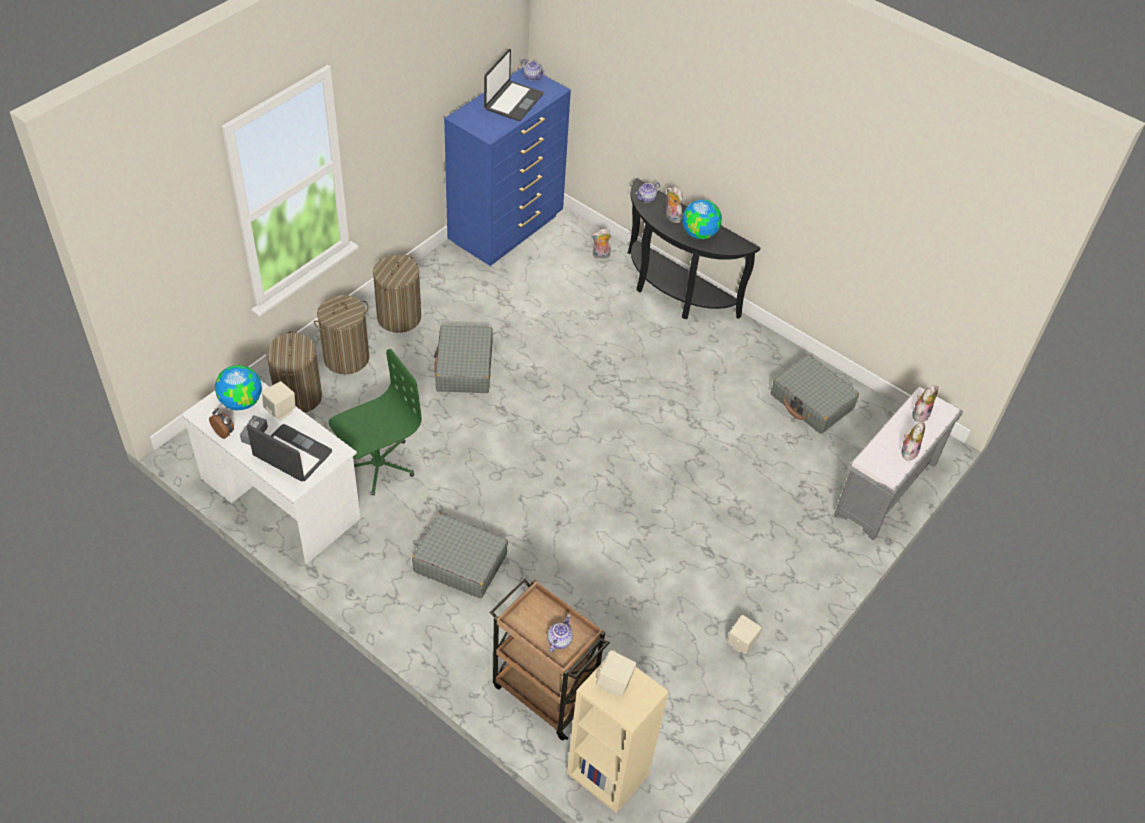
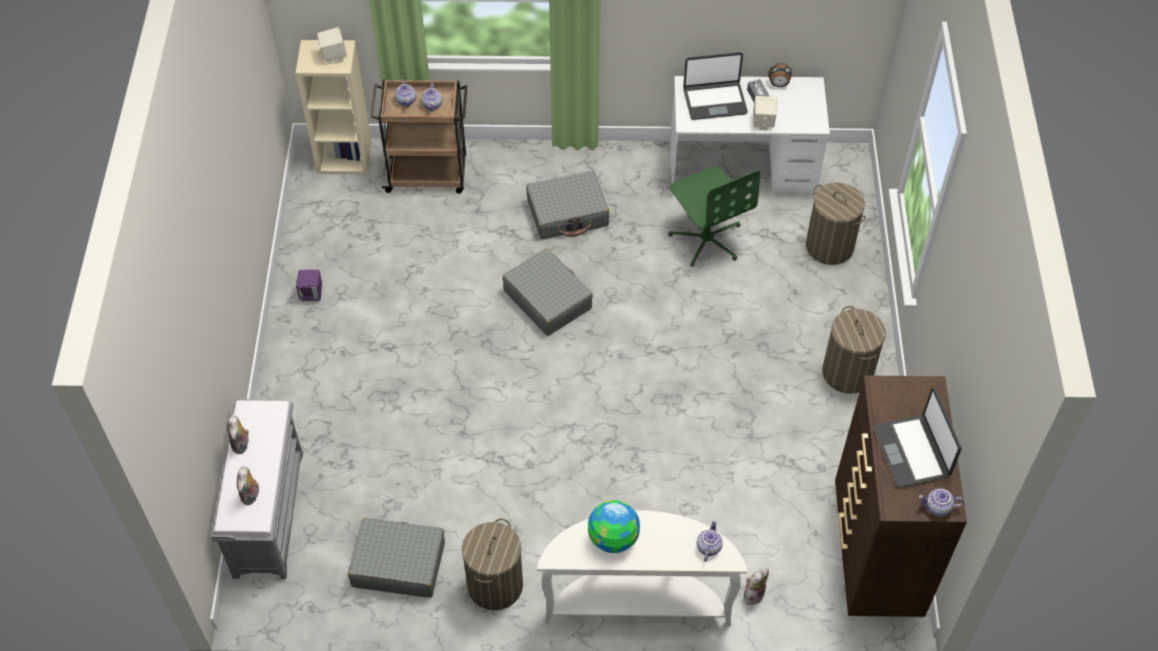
camera: 145 degrees right, 5 degrees up
(241, 402) = (797, 110): globe -> none
(346, 358) = (838, 304): laundry basket -> laundry basket (495, 585)
(377, 464) = (707, 239): green office chair -> green office chair turned 45 degrees counterclockwise
(464, 367) = (738, 365): grey suitcase -> grey suitcase (547, 299)
(507, 230) = (875, 552): blue dresser -> brown dresser
(538, 617) = (433, 105): none -> teapot
(671, 217) = (660, 539): plush toy -> none
(673, 293) = (637, 601): black console table -> white console table
(741, 643) = (311, 294): beige speaker -> purple speaker

